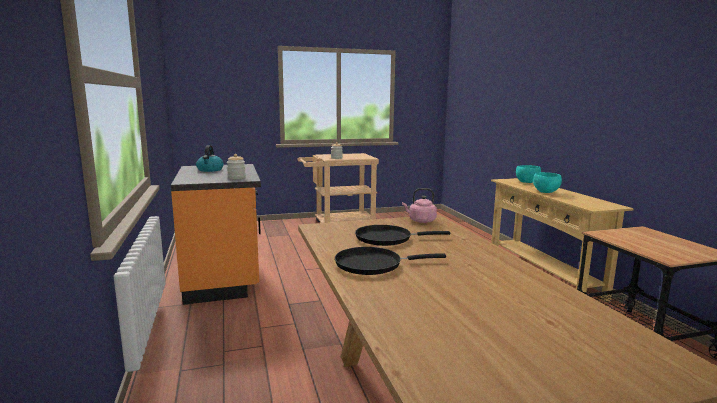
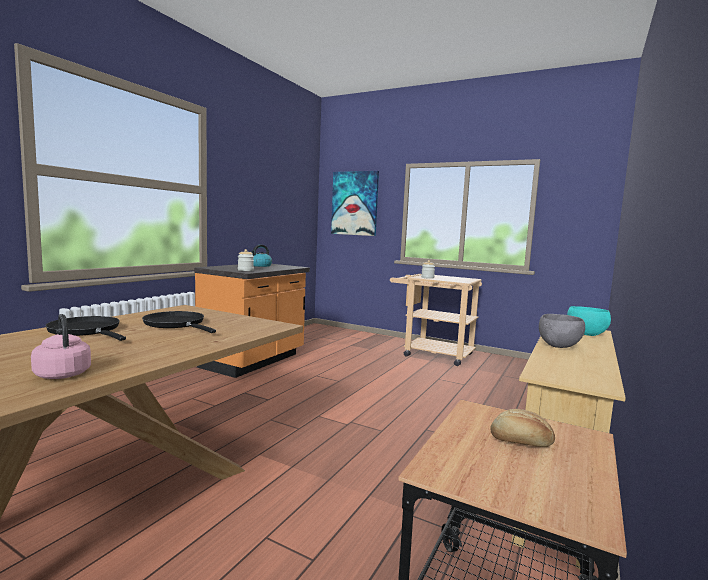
camera: 45 degrees right, 5 degrees down
(220, 86) = (354, 203): none -> picture
(420, 221) = (261, 323): pink kettle -> pink kettle (62, 374)
(545, 192) = (559, 346): turquoise bowl -> grey bowl
(644, 239) = (521, 442): none -> bread

